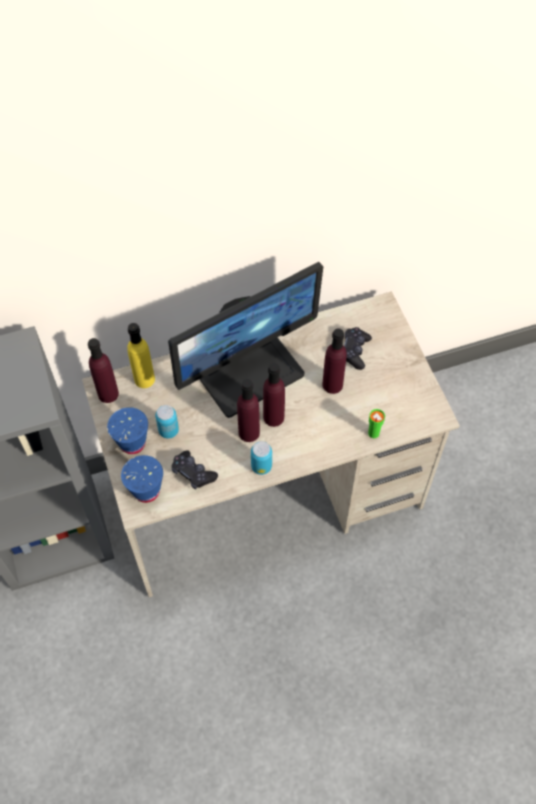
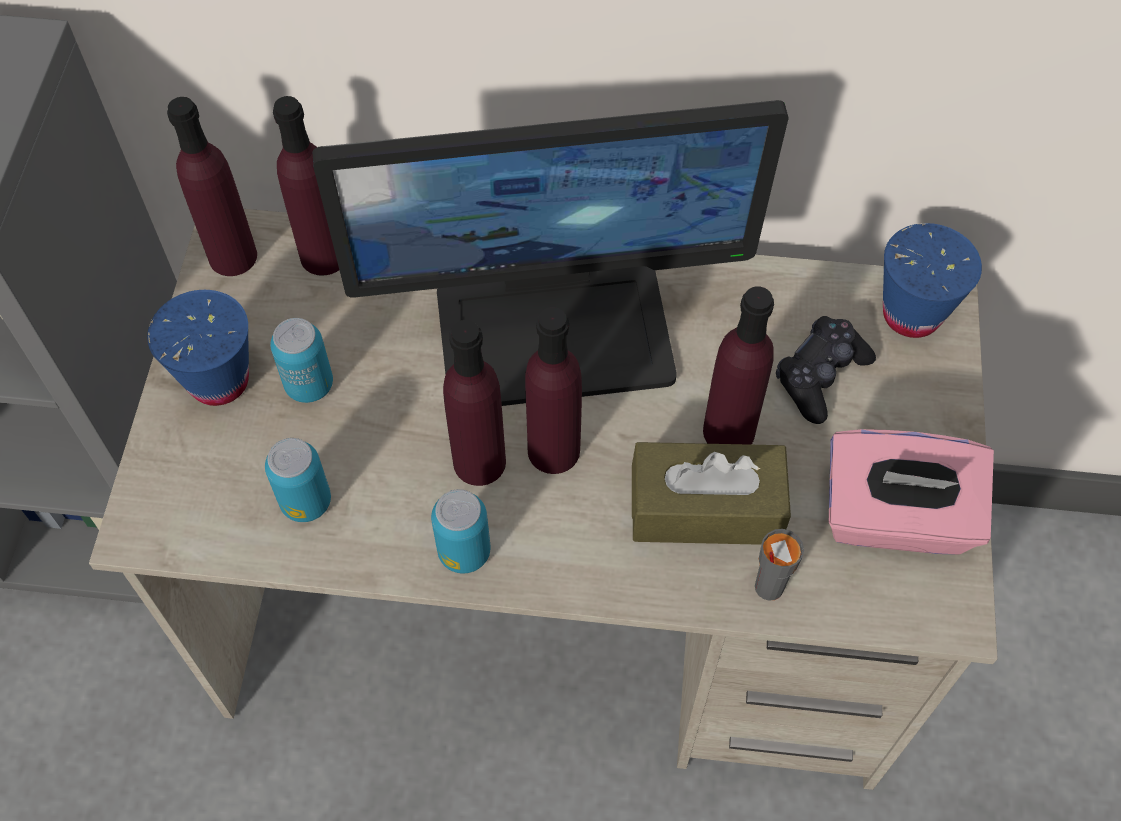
camera: 25 degrees right, 0 degrees up
(144, 379) = (324, 255): yellow bottle -> purple bottle
(146, 491) = (185, 498): blue cup -> blue cup (911, 314)
(193, 473) = (306, 502): black game controller -> can
(338, 415) = (705, 508): none -> brown tissue box
(373, 433) = (768, 587): green cup -> grey cup
(404, 392) = (895, 518): none -> pink tissue box

